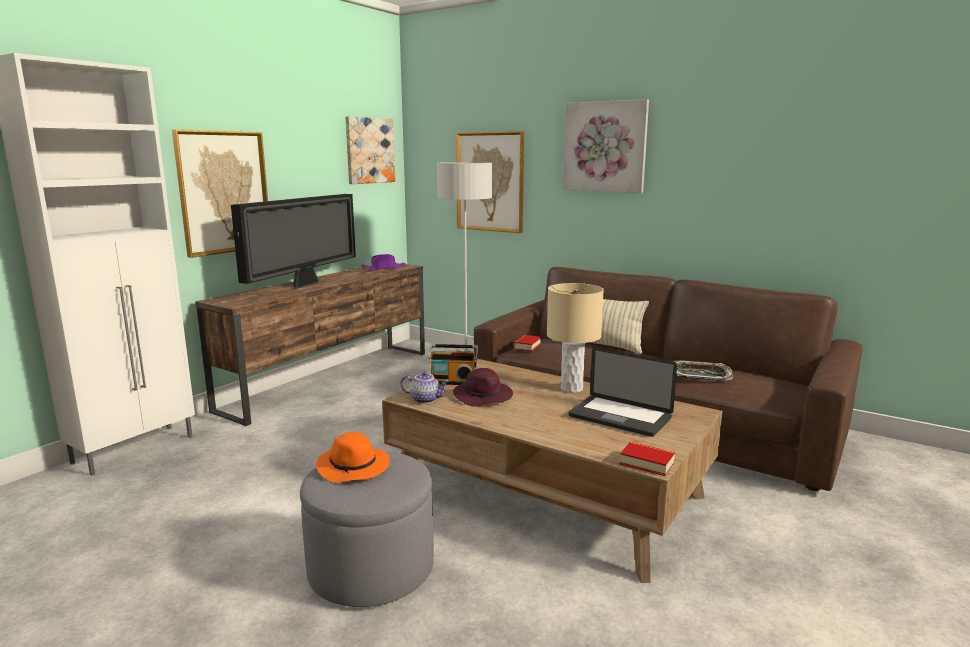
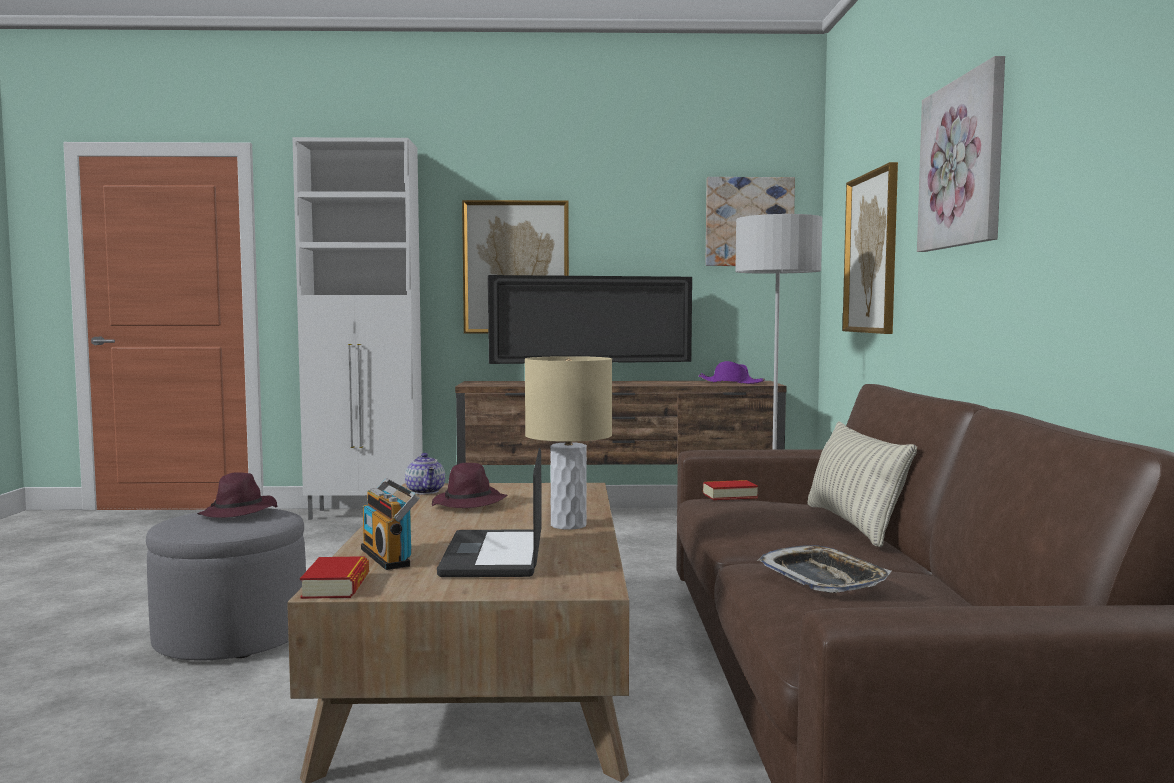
camera: 55 degrees right, 10 degrees down
(354, 468) = (239, 513): orange hat -> purple hat
(453, 381) = (501, 489): radio -> radio (389, 557)

